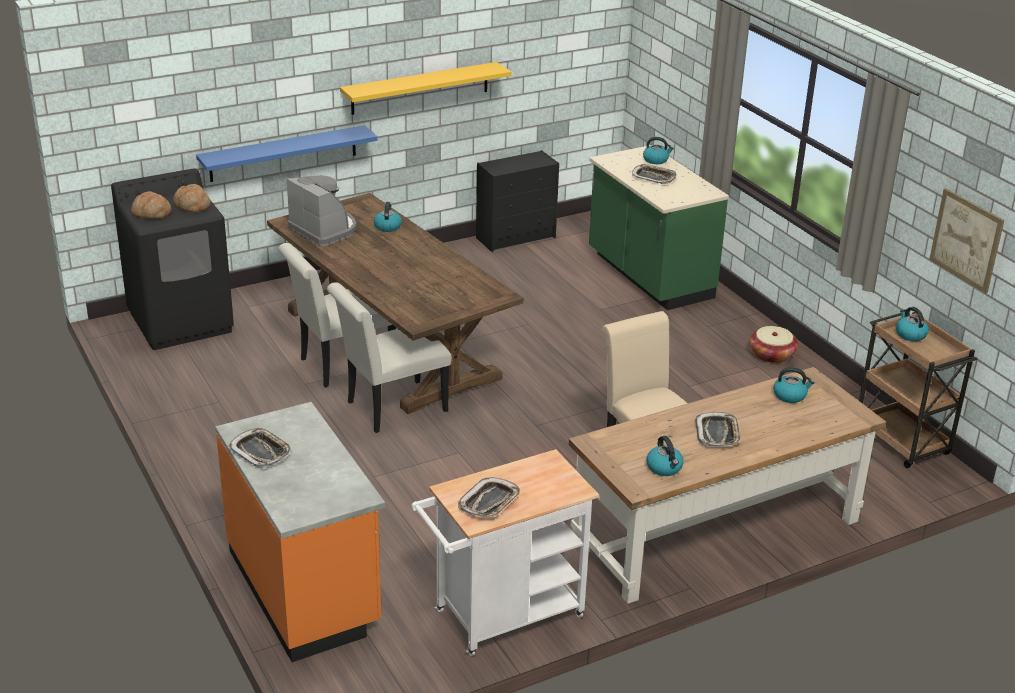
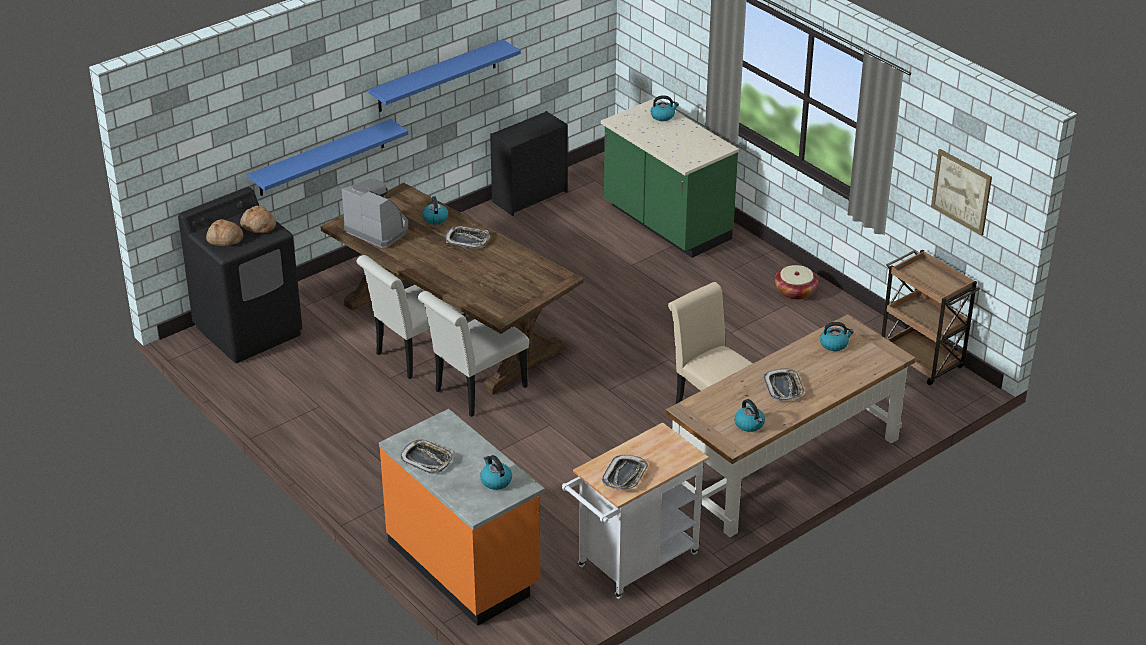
camera: 10 degrees left, 5 degrees up
(420, 88) = (437, 76): yellow shelf -> blue shelf
(653, 177) = (666, 136): tray -> tray (467, 240)
(910, 334) = (921, 272): kettle -> kettle (495, 481)

